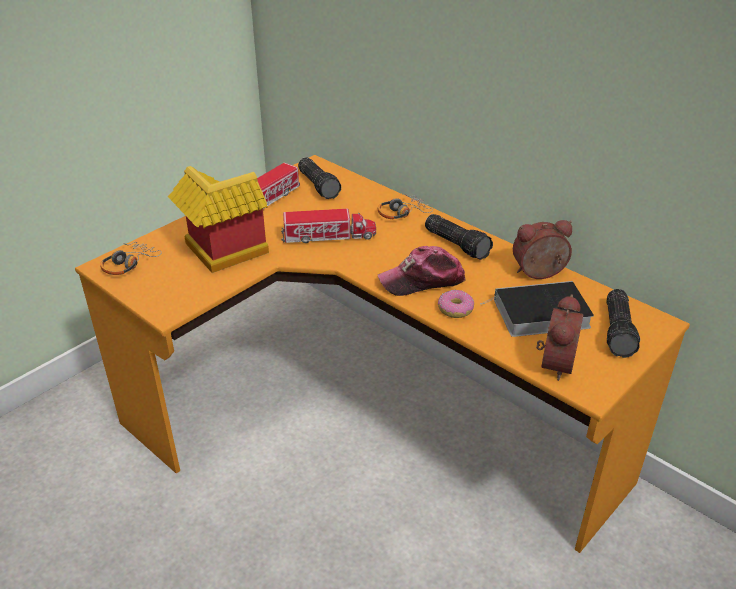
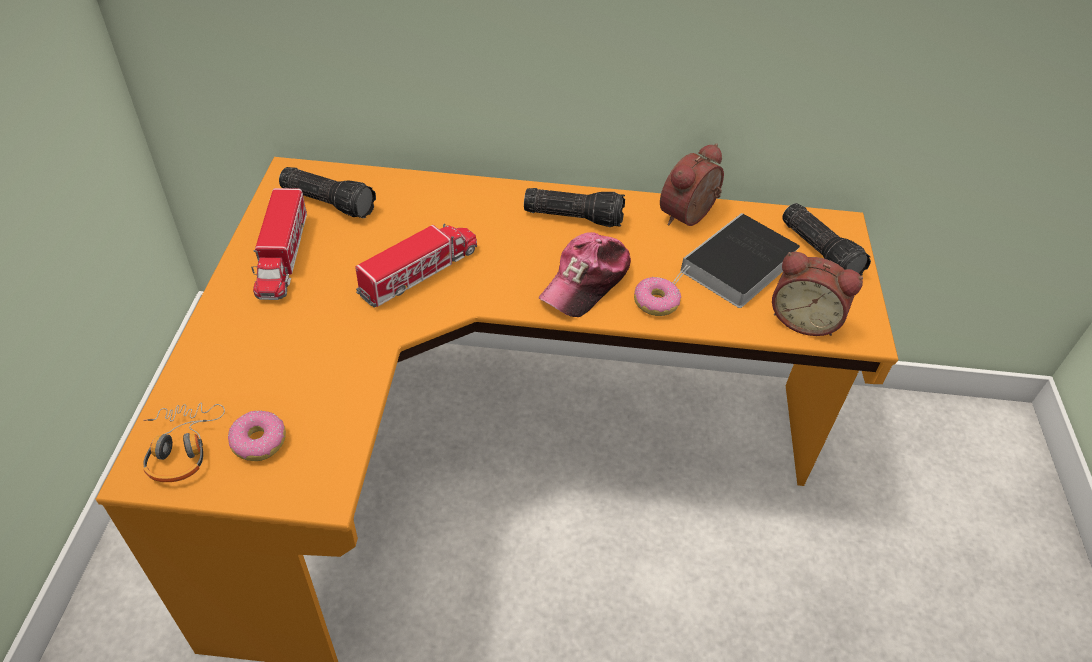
camera: 40 degrees left, 10 degrees up
(163, 277) = (258, 441): none -> donut
(221, 253) = (303, 364): toy house -> none
(402, 213) = (472, 199): headphones -> none
(553, 362) = (804, 319): alarm clock -> alarm clock turned 135 degrees clockwise

